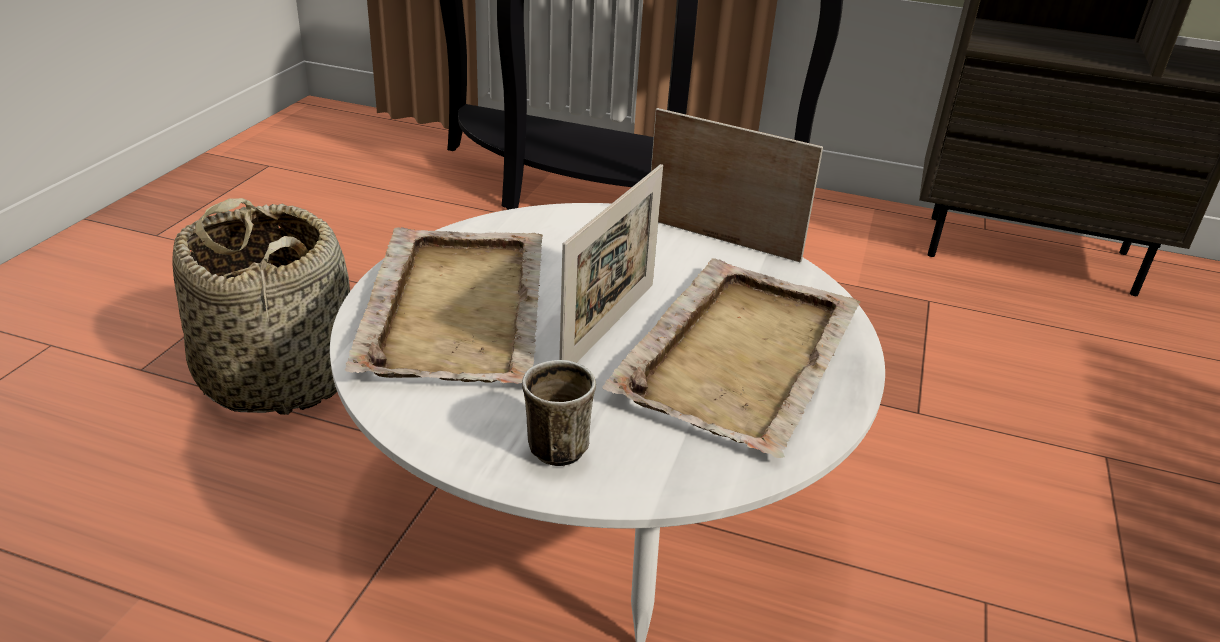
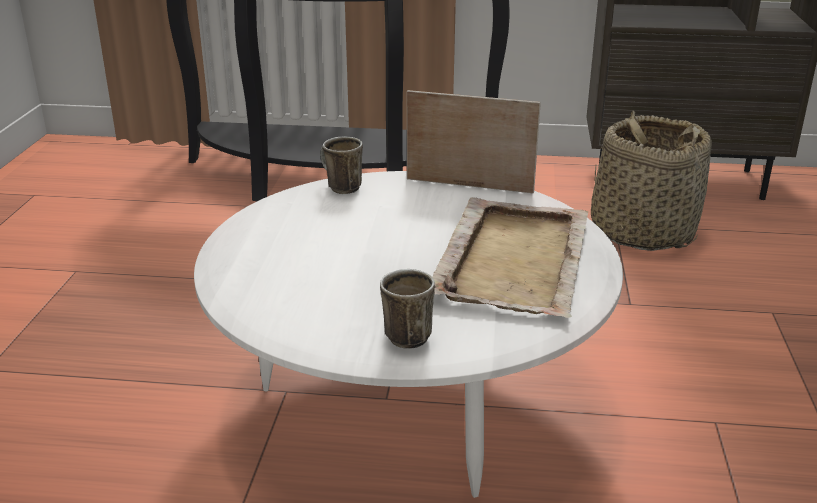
camera: 10 degrees left, 5 degrees down
(278, 374) = (110, 355): basket -> basket (641, 231)
(457, 307) = (288, 258): beige tray -> none
(559, 219) = (339, 187): none -> mug
(609, 327) = (410, 255): picture frame -> none

